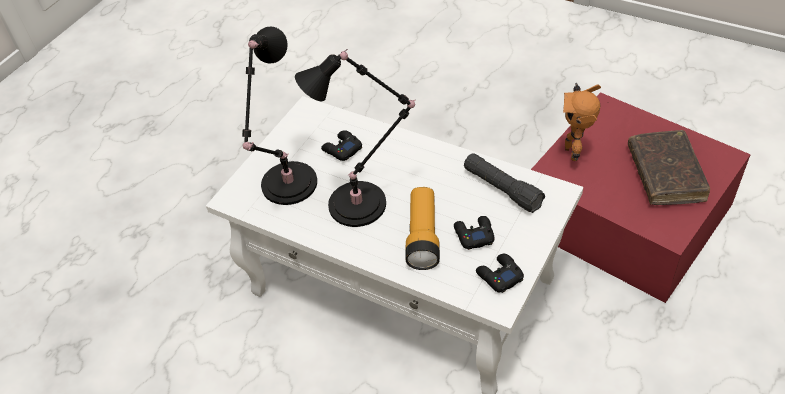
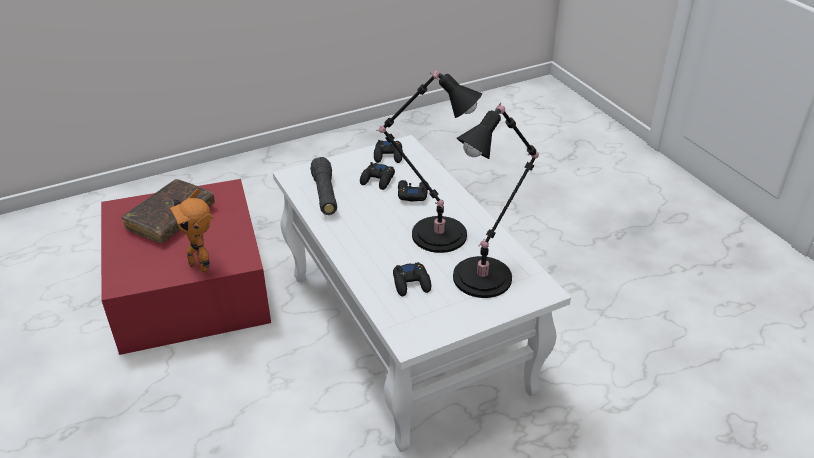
camera: 150 degrees left, 10 degrees down
(423, 237) = (412, 194): flashlight -> black game controller
(574, 152) = (200, 265): toy robot -> toy robot turned 105 degrees clockwise

